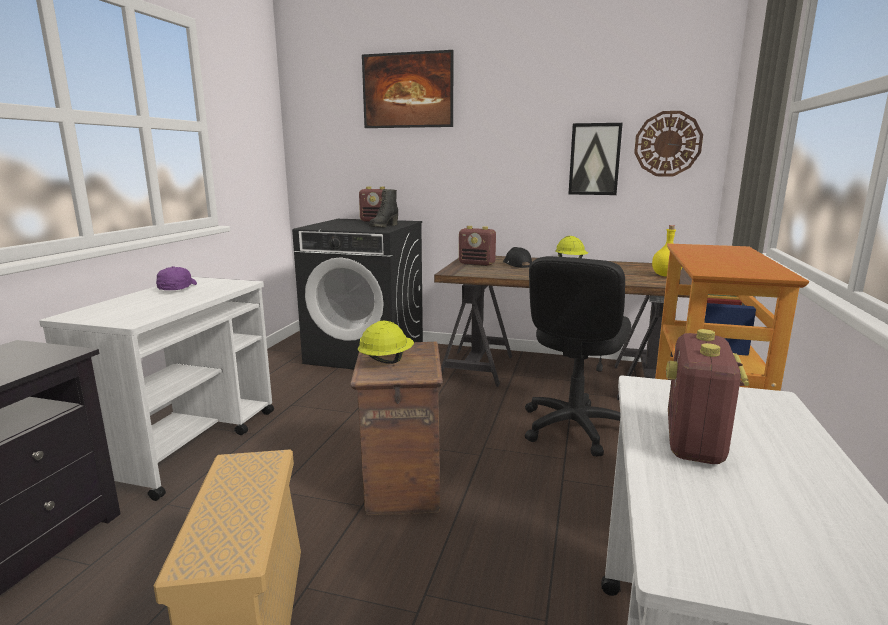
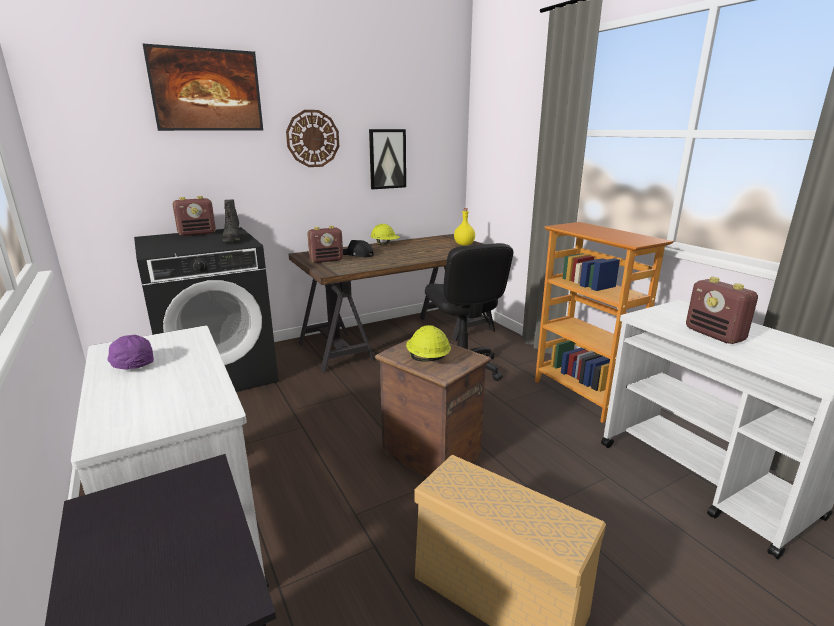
camera: 45 degrees left, 5 degrees up
(667, 144) = (434, 146): wall clock -> wall clock (313, 138)

